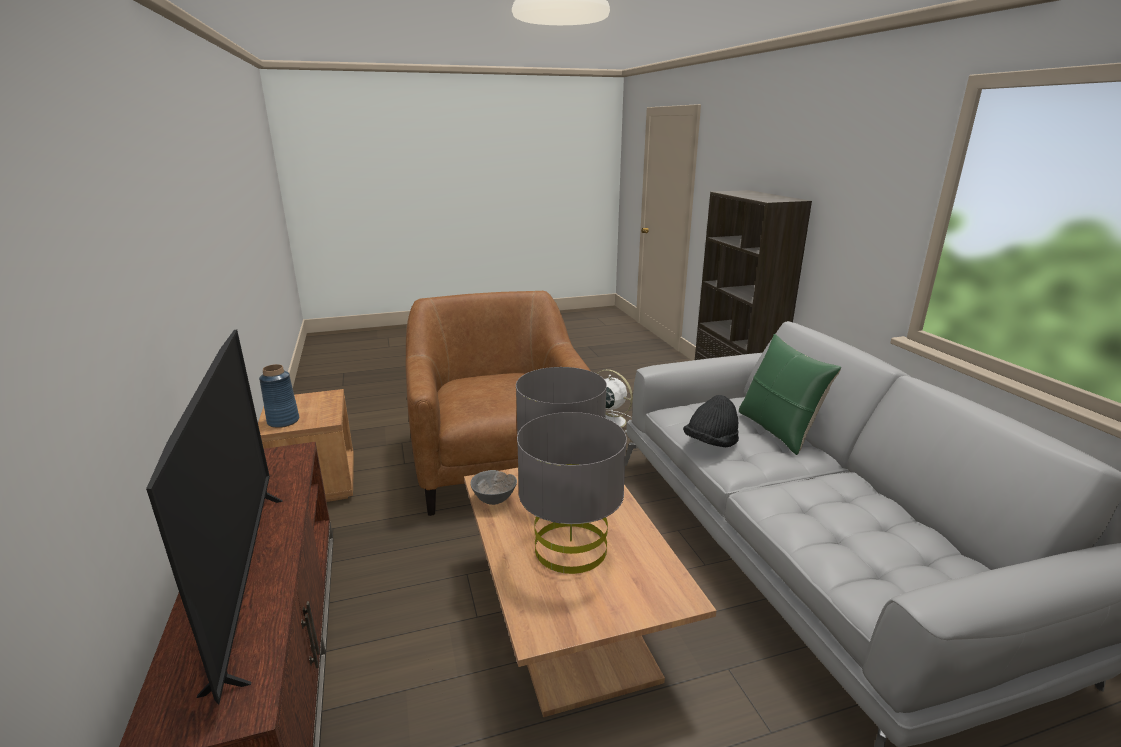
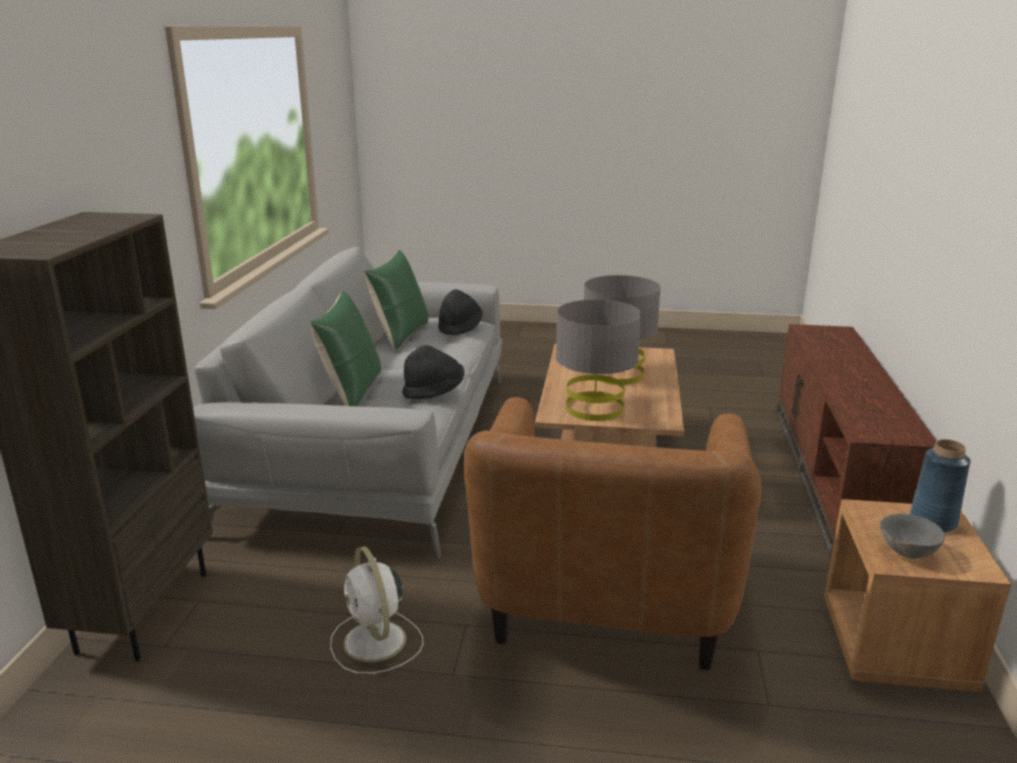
camera: 155 degrees left, 0 degrees up
(248, 578) = (838, 362): television -> none
(494, 500) = (661, 408): grey bowl -> grey bowl (907, 553)
(864, 568) = (460, 327): none -> black hat
(904, 529) = (400, 334): none -> green pillow

